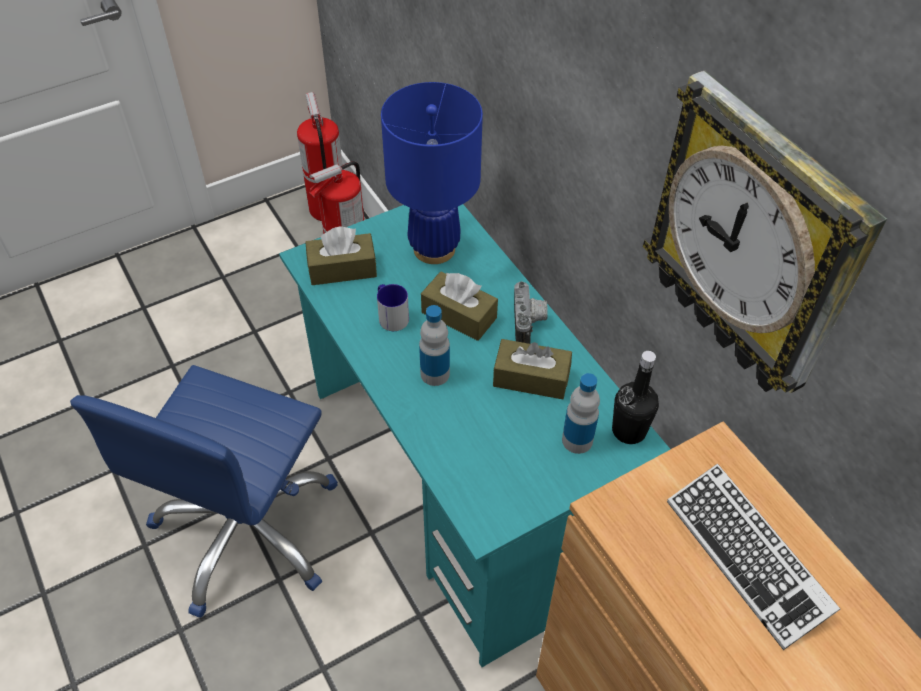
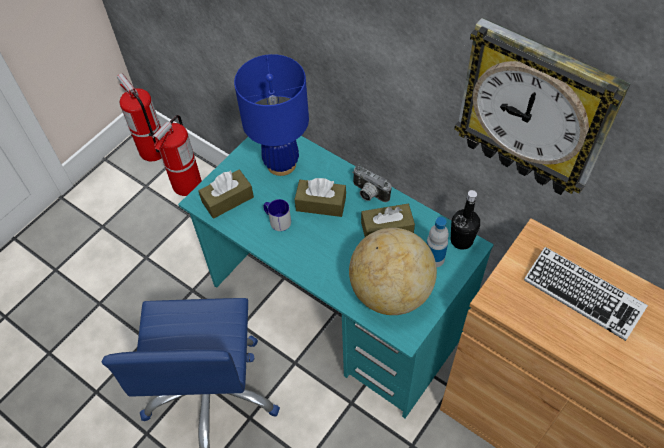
camera: 20 degrees left, 5 degrees up
(435, 374) = (326, 249): bottle -> none
(492, 461) = (390, 292): none -> globe
(529, 325) = (368, 194): camera -> camera turned 150 degrees clockwise

